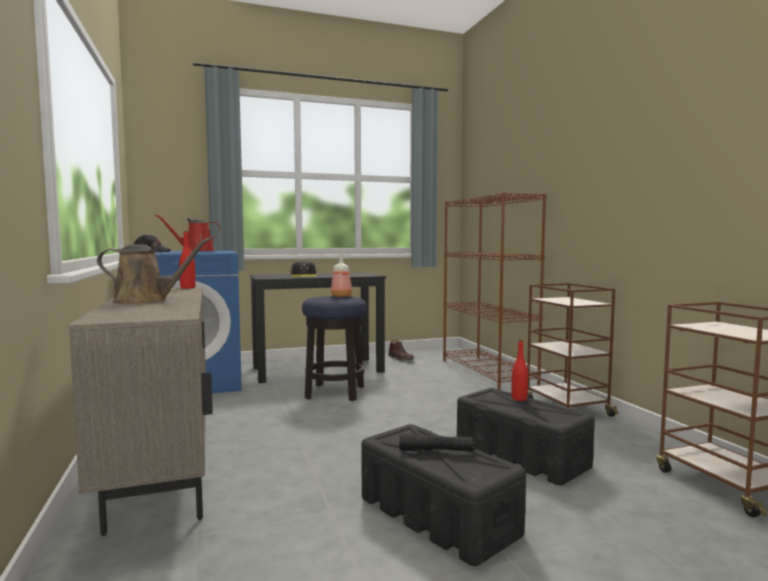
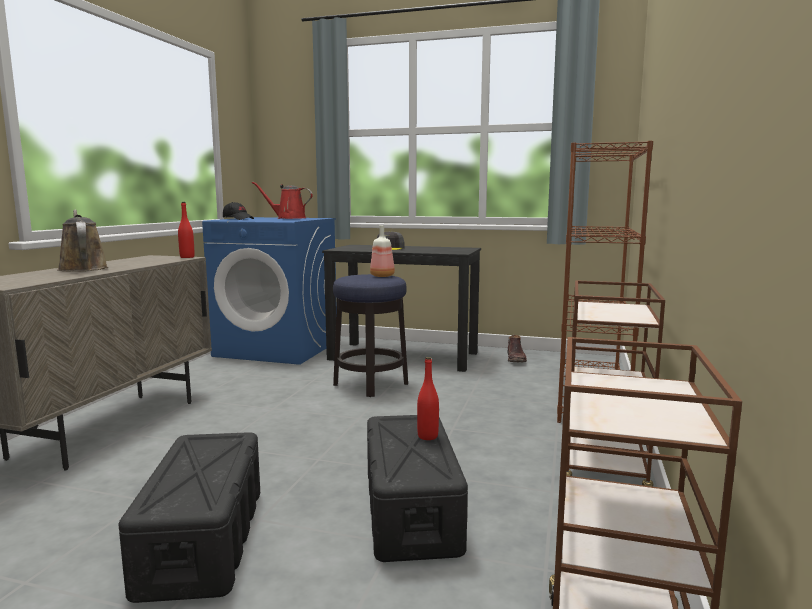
camera: 35 degrees right, 5 degrees up
(146, 301) = (82, 268): brown watering can -> brown watering can turned 150 degrees counterclockwise
(436, 451) = (199, 467): black flashlight -> none

